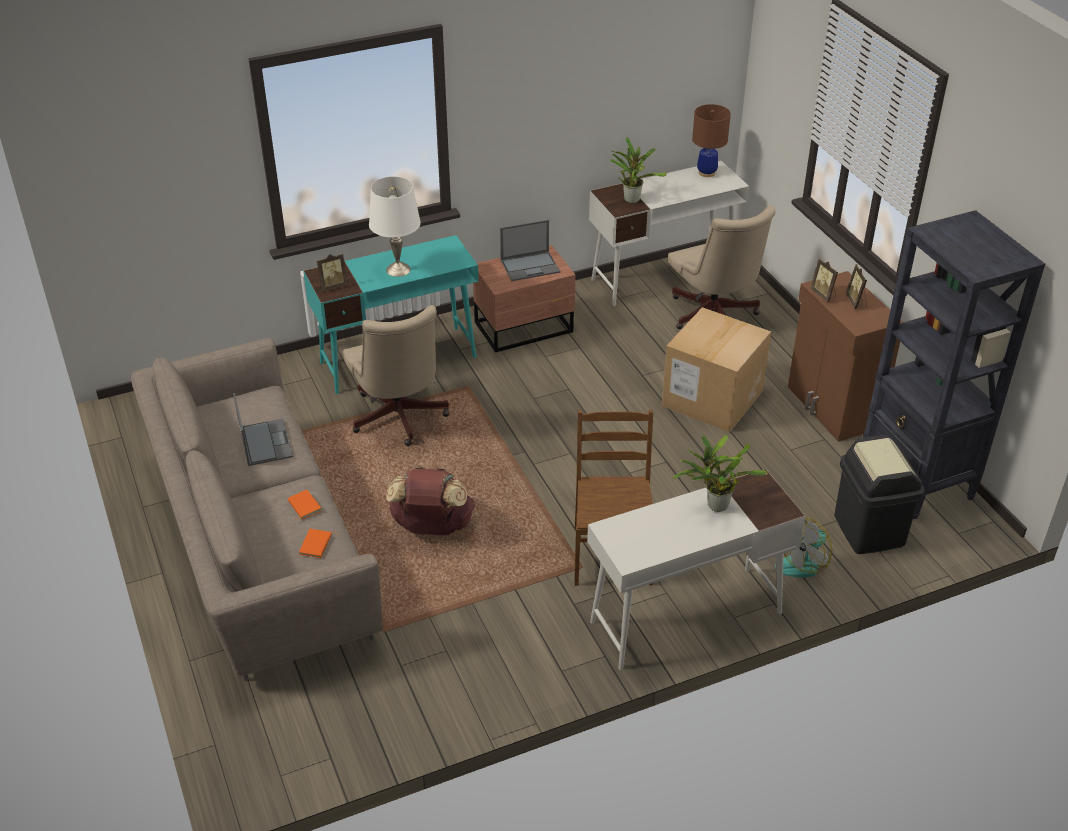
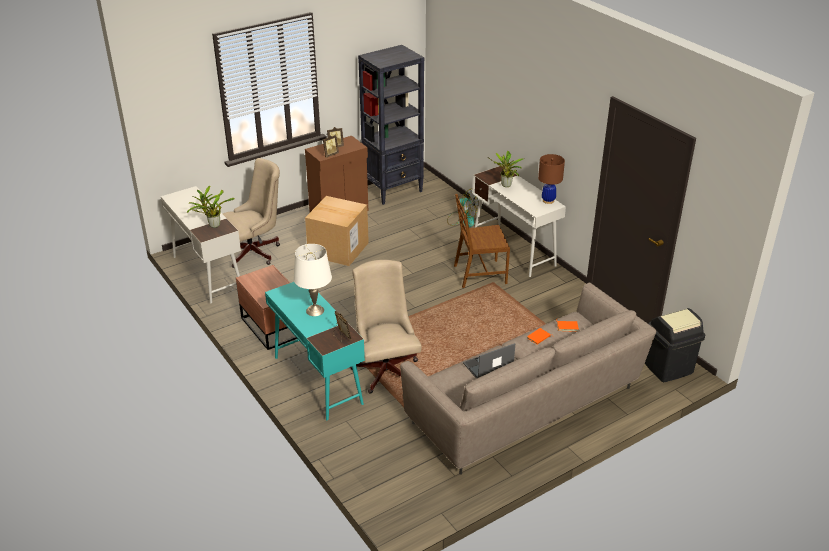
camera: 100 degrees left, 5 degrees down
(399, 419) = (385, 368): beige office chair -> beige office chair turned 75 degrees counterclockwise
(432, 527) = (483, 338): brown backpack -> none
(530, 266) = (264, 283): laptop -> none
(707, 173) = (178, 200): brown table lamp -> brown table lamp (548, 200)
(868, 530) = (434, 203): black trash can -> black trash can (668, 368)

